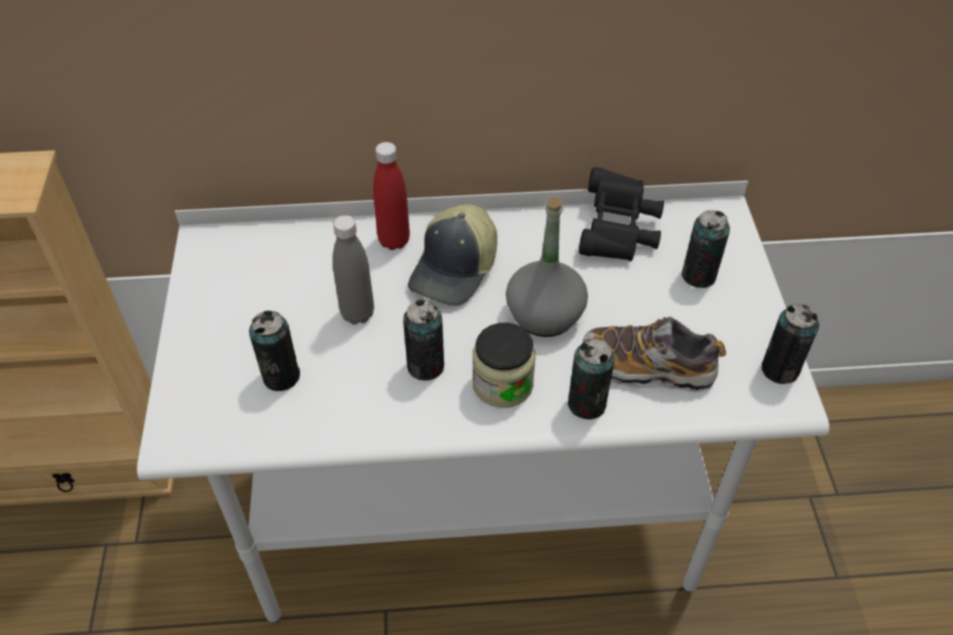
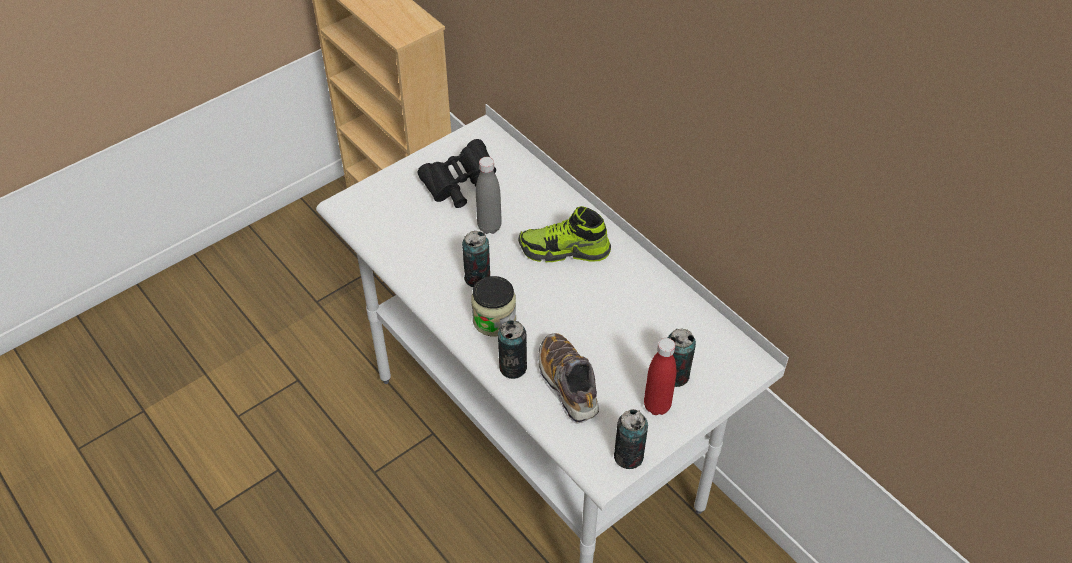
camera: 55 degrees right, 0 degrees up
(281, 376) = (418, 221): can -> none
(394, 241) = (561, 210): red bottle -> red bottle (657, 406)
(456, 269) = (564, 251): cap -> shoe
(544, 315) = (566, 312): grey bottle -> none
(618, 232) = (675, 313): black binoculars -> black binoculars (460, 186)

